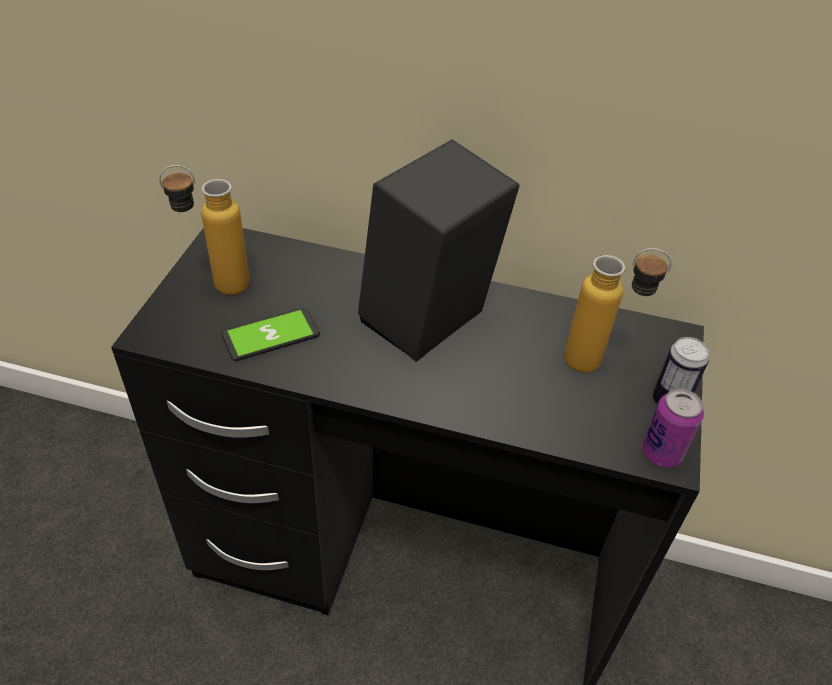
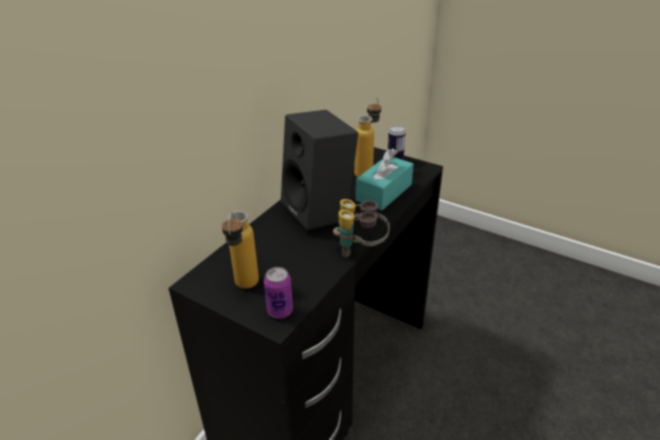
camera: 70 degrees left, 10 degrees down
(271, 335) = (302, 269): phone -> none
(340, 395) = (360, 250): none -> binoculars
(533, 401) = (384, 192): none -> turquoise tissue box
(661, 453) = (422, 169): can -> can (280, 311)

